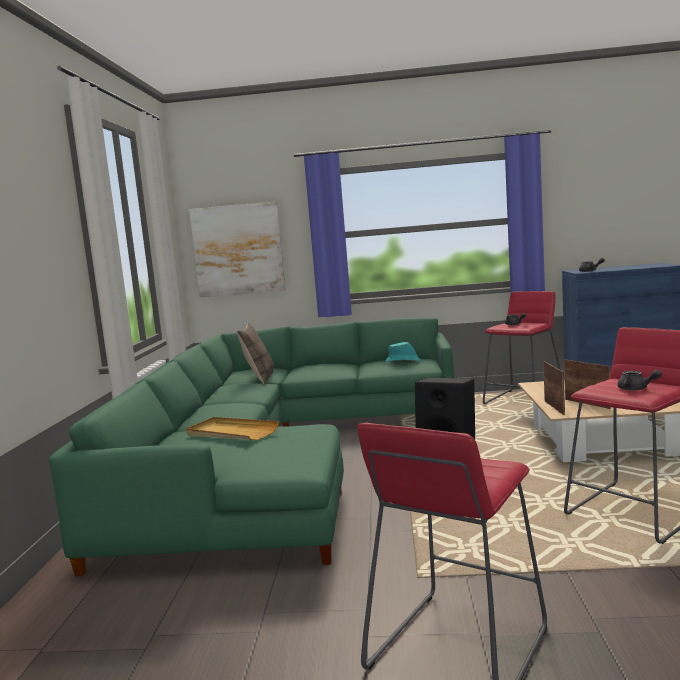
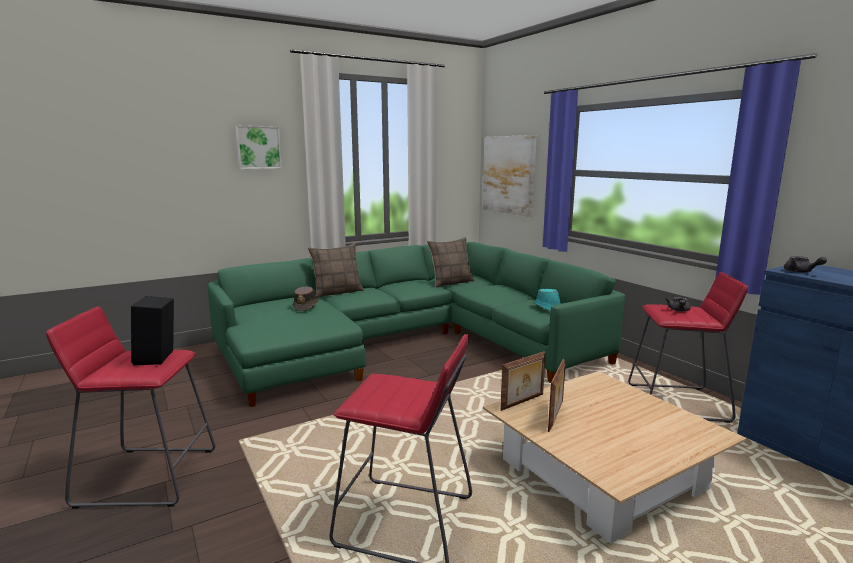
camera: 55 degrees right, 5 degrees up
(33, 217) = (258, 147): none -> picture
(191, 419) = (337, 292): none -> pillow
(231, 432) = (306, 306): beige tray -> brown hat
(636, 389) = (387, 396): grey teapot -> none

